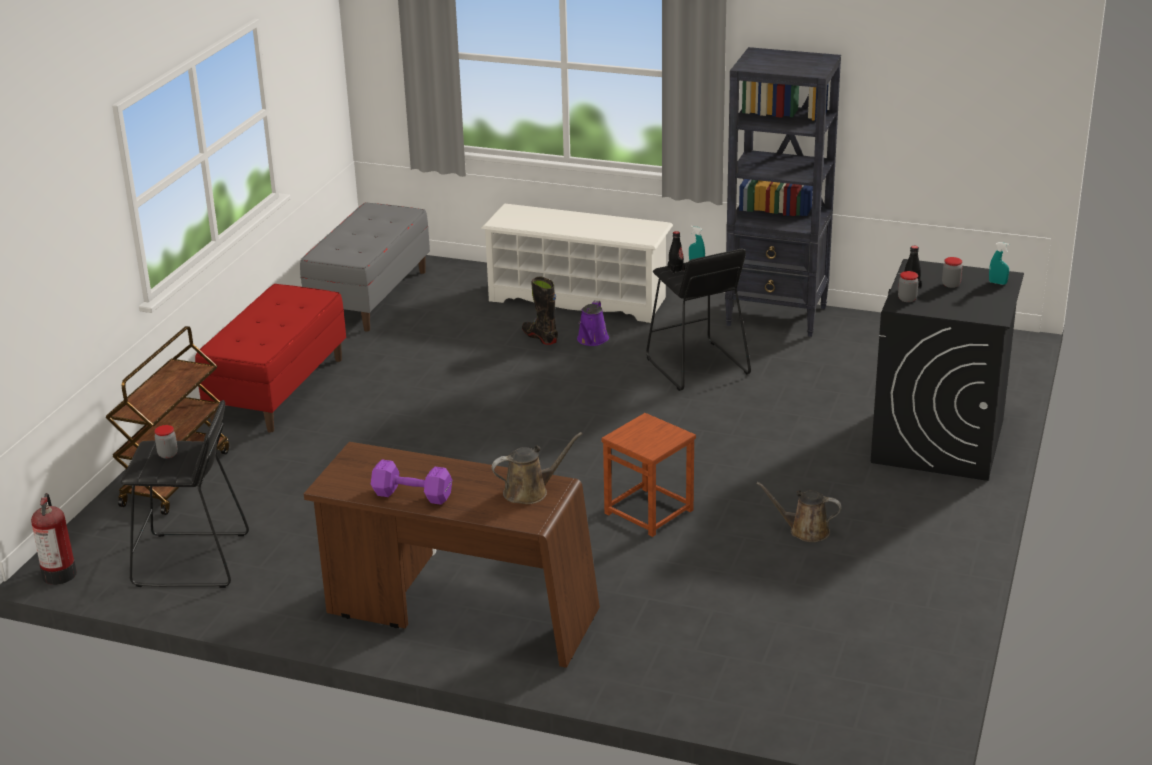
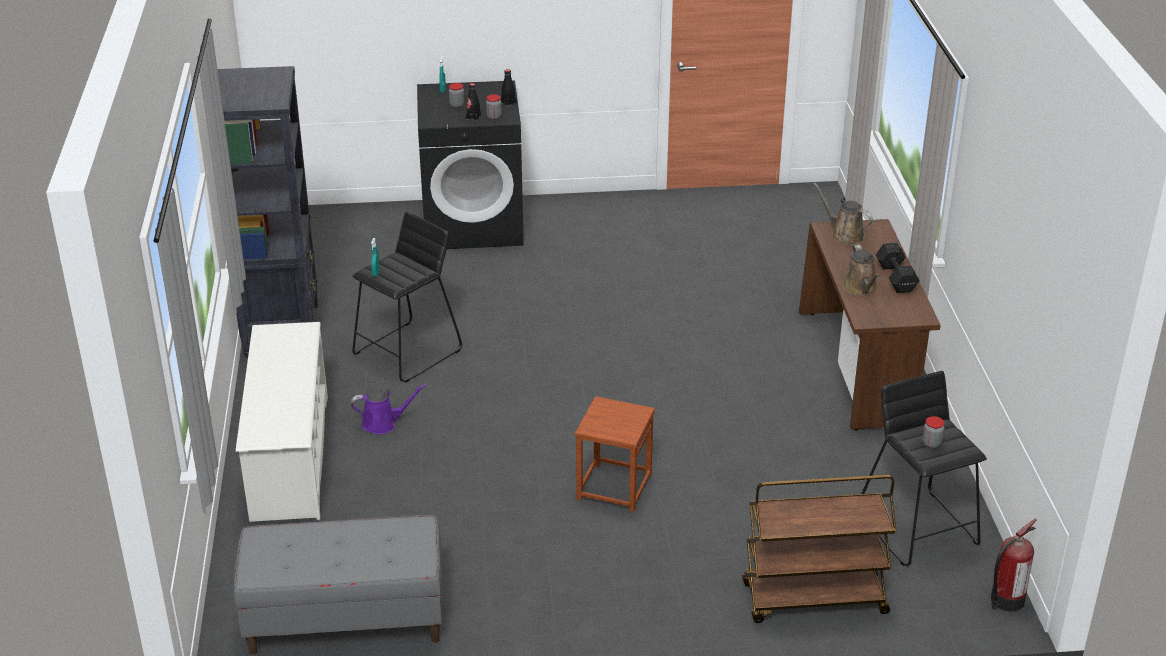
camera: 115 degrees left, 5 degrees up
(278, 389) = (605, 602): red bench -> none
(414, 496) = (895, 277): purple dumbbell -> black dumbbell
(540, 337) = (392, 458): black boot -> none
(649, 511) = (661, 322): brown stool -> brown stool (613, 486)
(676, 270) = (396, 281): black bottle -> black bottle (508, 103)
(805, 531) = (636, 255): brown watering can -> brown watering can (861, 288)

